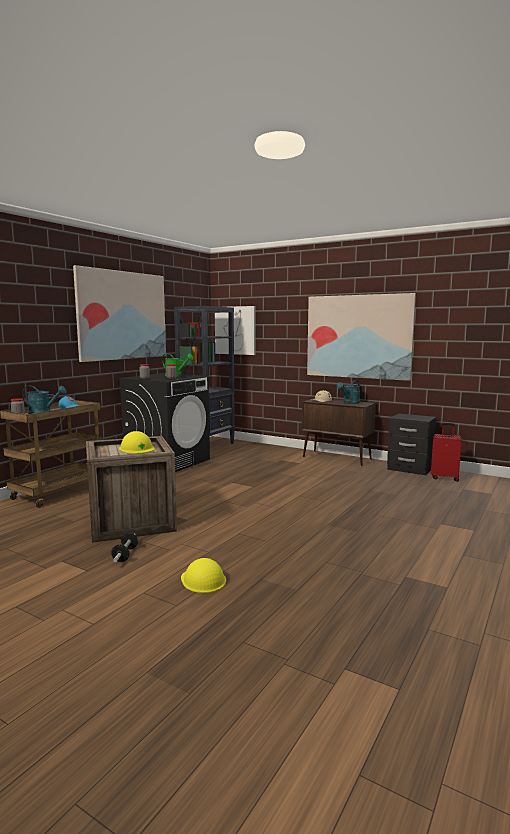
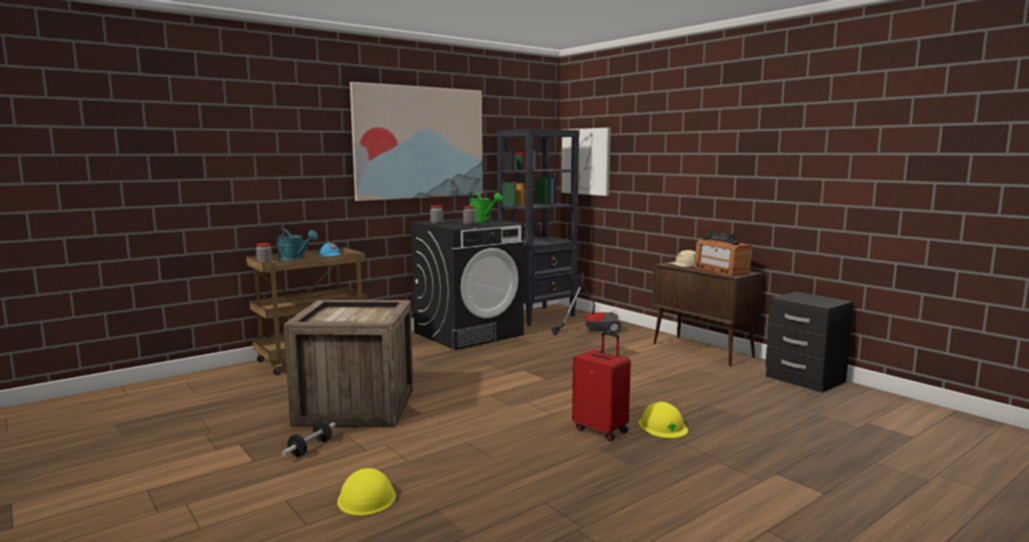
camera: 20 degrees right, 0 degrees up
(137, 448) = (364, 314): yellow hard hat -> yellow hard hat (663, 426)
(254, 452) = (591, 330): none -> vacuum cleaner
(349, 403) = (720, 271): turquoise watering can -> radio
(358, 336) = (742, 172): picture -> none
(445, 478) = (852, 400): red suitcase -> red suitcase (601, 430)

